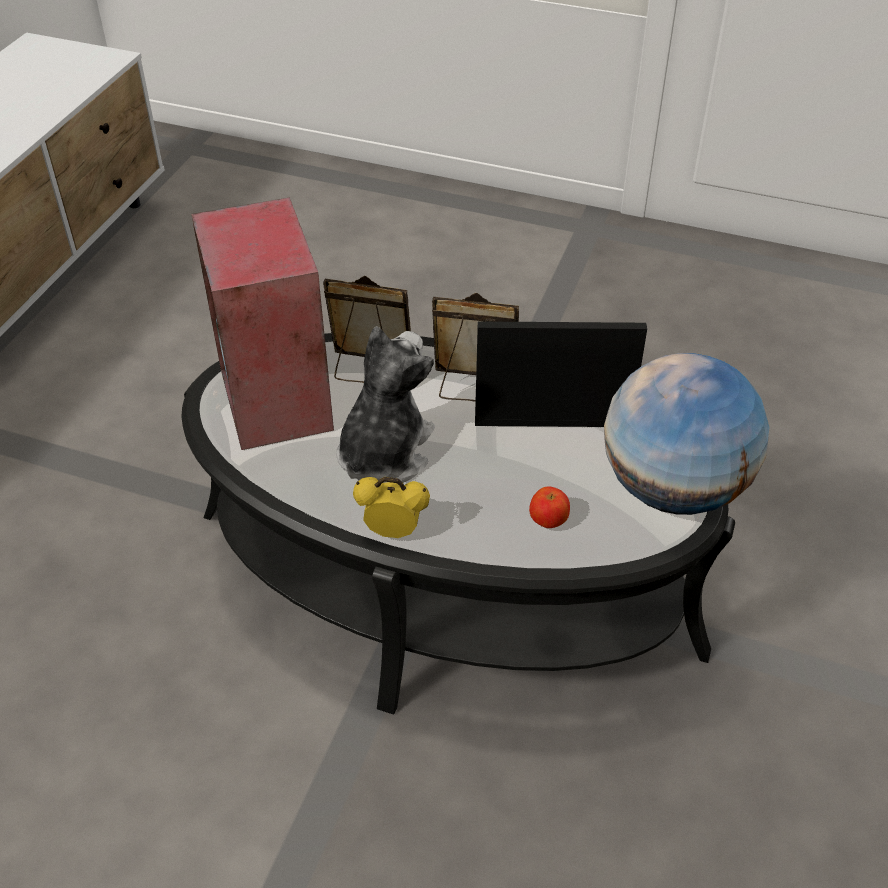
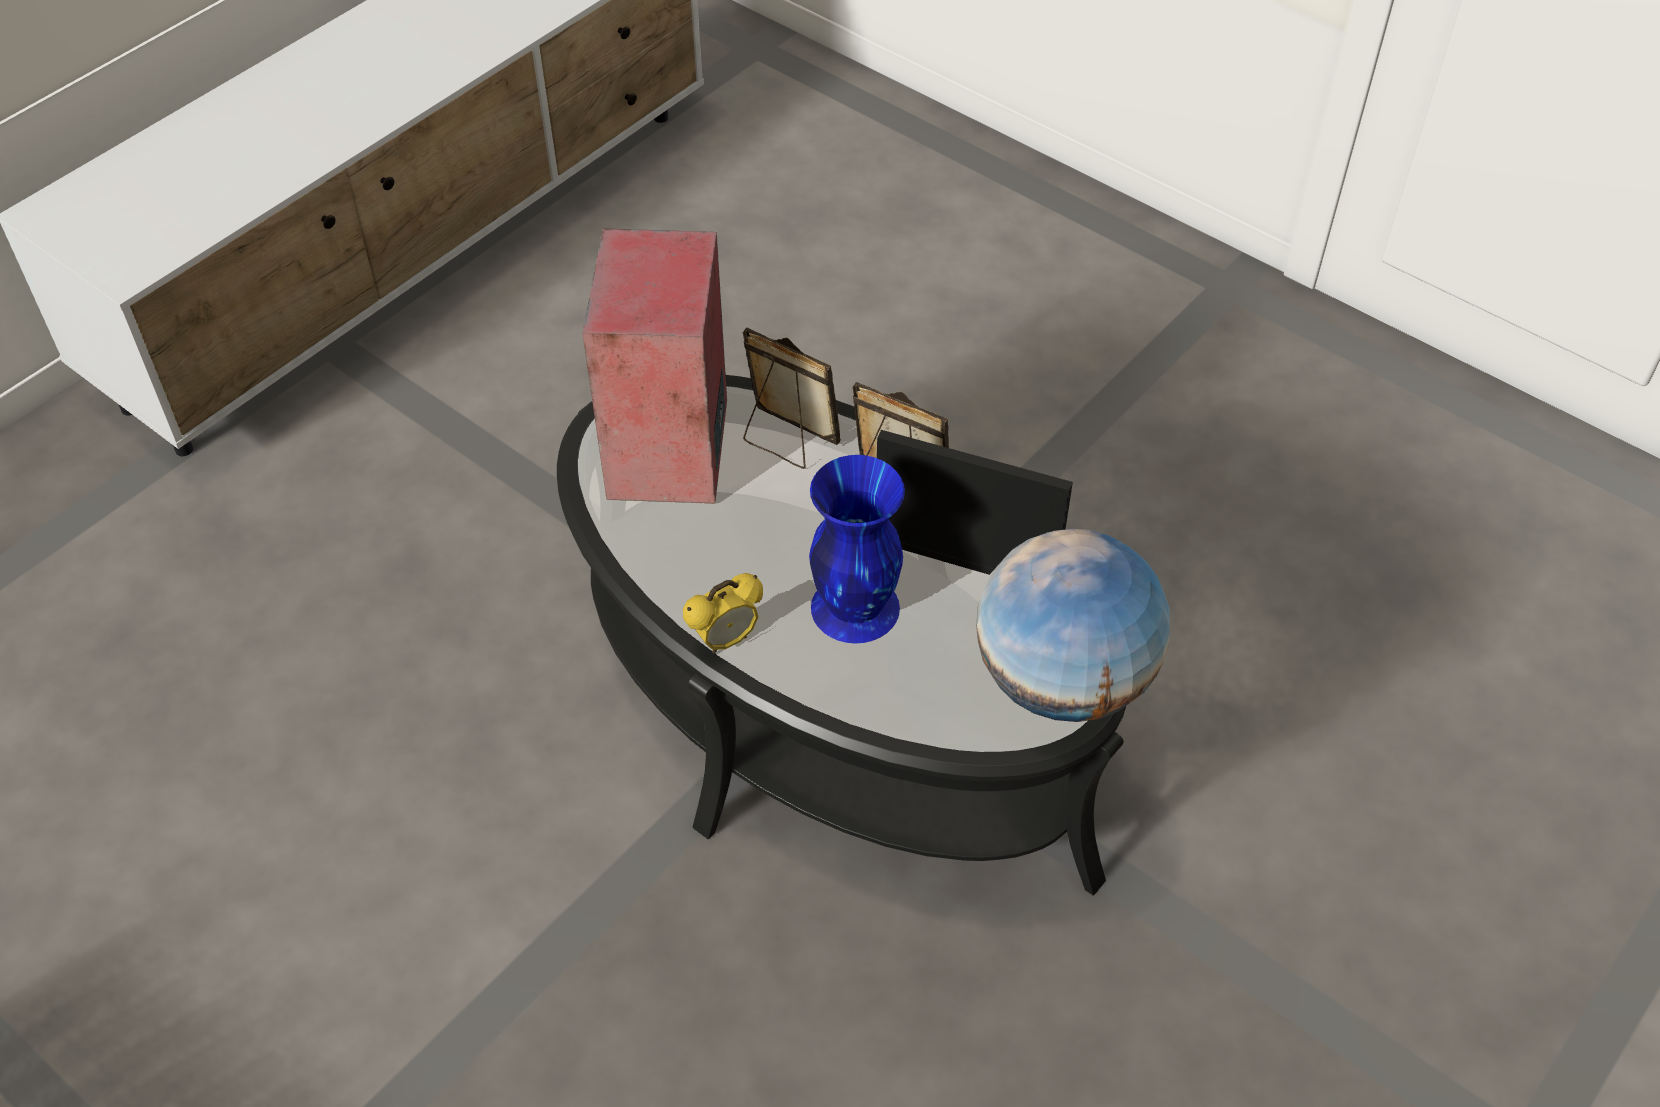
camera: 20 degrees right, 5 degrees up
(383, 452) = (758, 545): plush toy -> none
(393, 532) = (726, 640): alarm clock -> alarm clock turned 120 degrees clockwise
(483, 477) = (854, 606): none -> blue vase
(548, 521) = (900, 678): apple -> none

